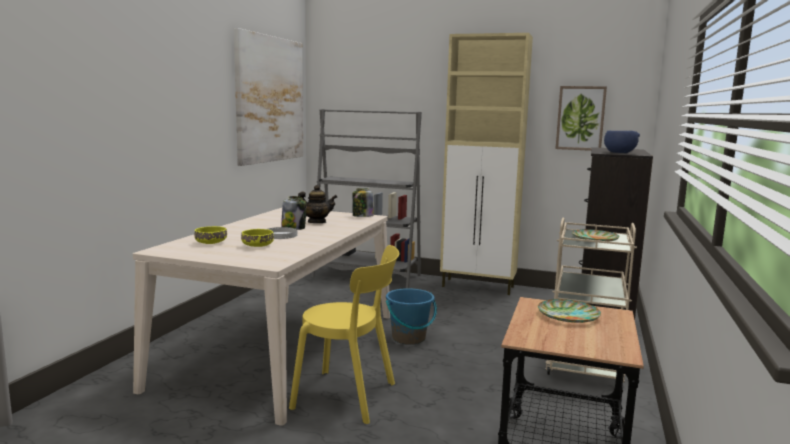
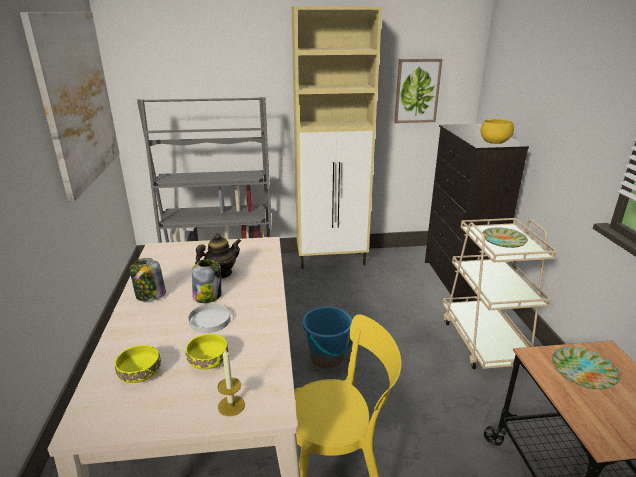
camera: 25 degrees left, 15 degrees up
(248, 259) = (231, 405): none -> candle
(362, 216) = (255, 245): jar -> jar (150, 295)
(619, 153) = (494, 142): blue bowl -> yellow bowl

